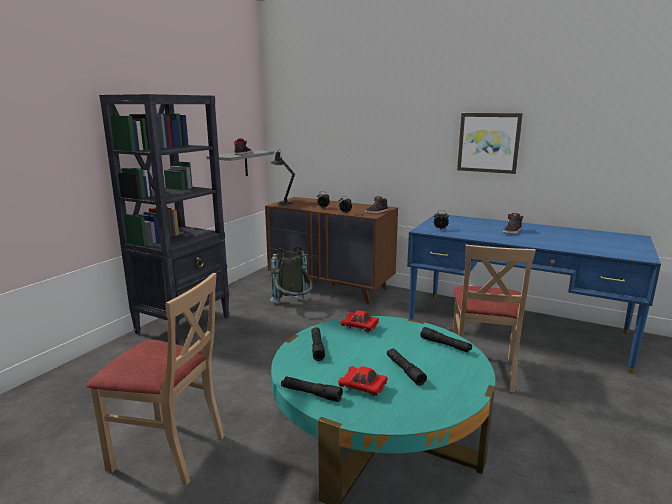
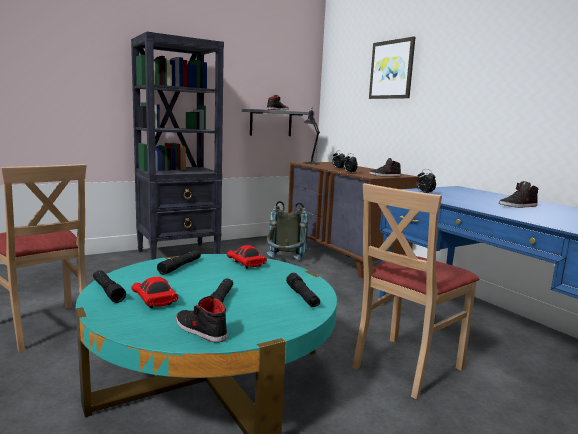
camera: 30 degrees right, 5 degrees down
(437, 400) = (200, 330): none -> black shoe
(488, 142) = (523, 96): picture -> picture (392, 69)

